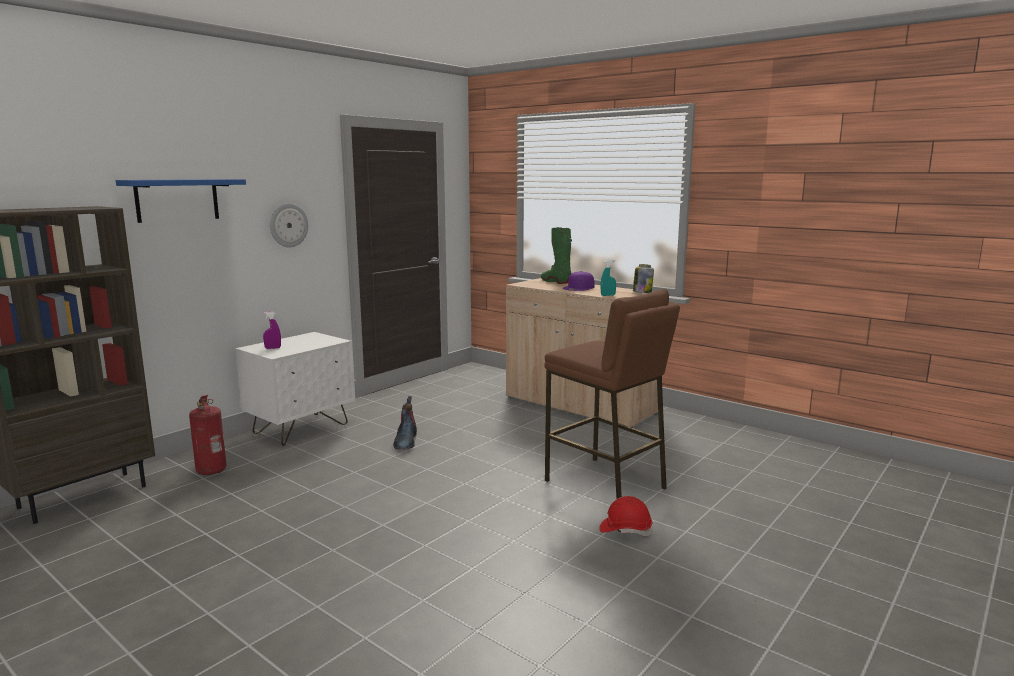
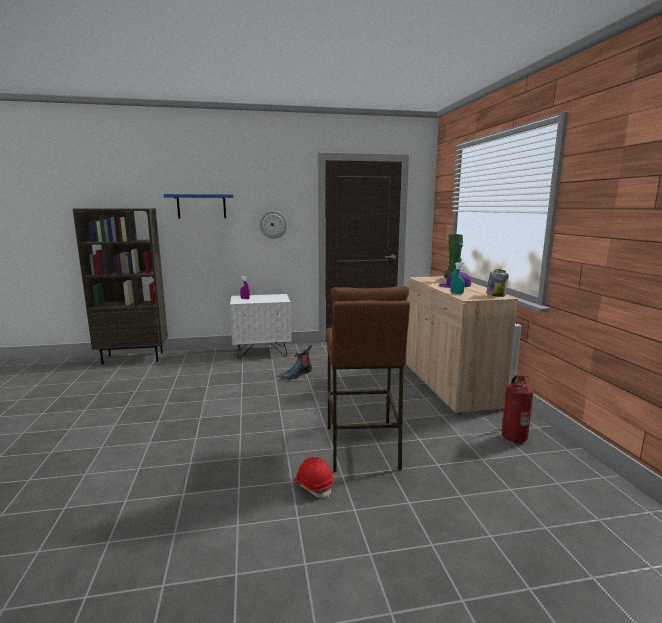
camera: 40 degrees right, 0 degrees up
(211, 470) = (191, 361): fire extinguisher -> fire extinguisher (514, 437)

